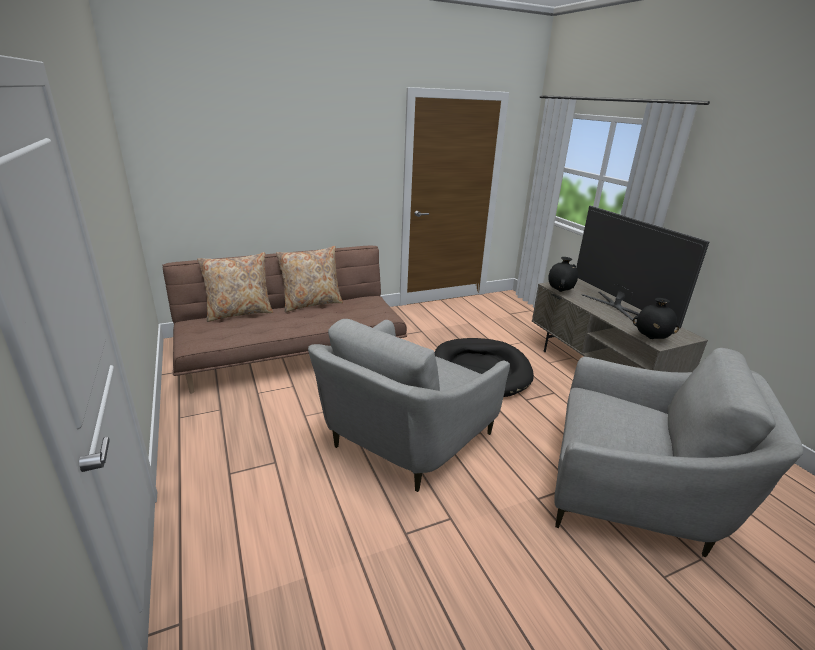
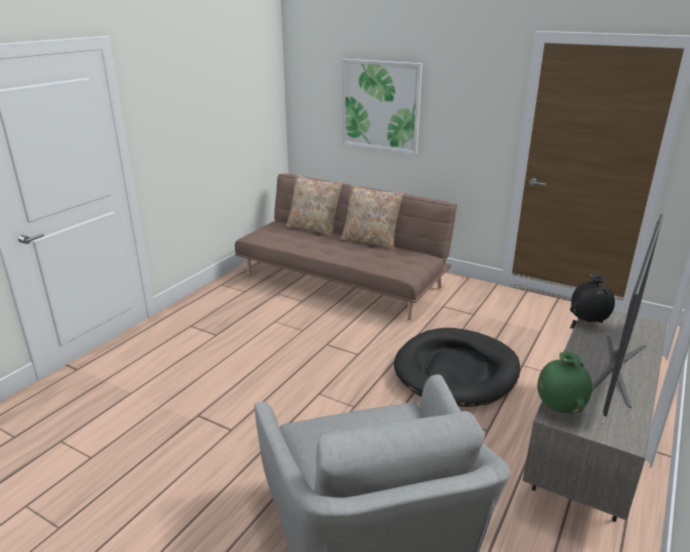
camera: 55 degrees right, 0 degrees up
(267, 166) = (380, 106): none -> picture
(404, 439) = (298, 372): grey armchair -> none
(650, 338) = (559, 408): black vase -> green vase

